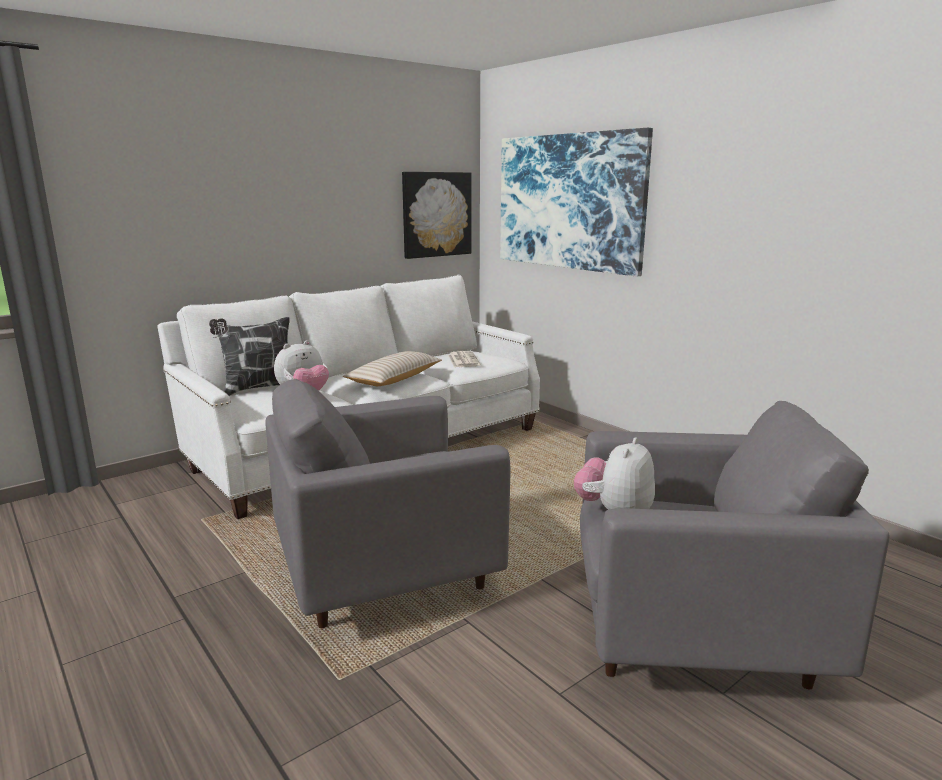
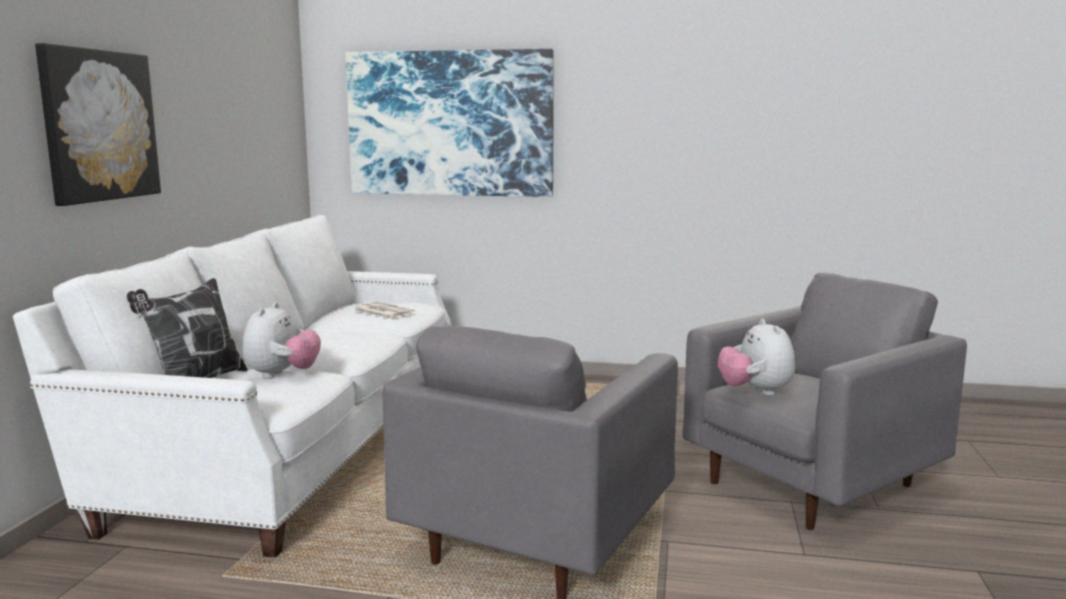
camera: 40 degrees left, 5 degrees down
(394, 379) = (350, 341): beige pillow -> none
(436, 214) = (275, 142): picture -> picture (99, 125)

